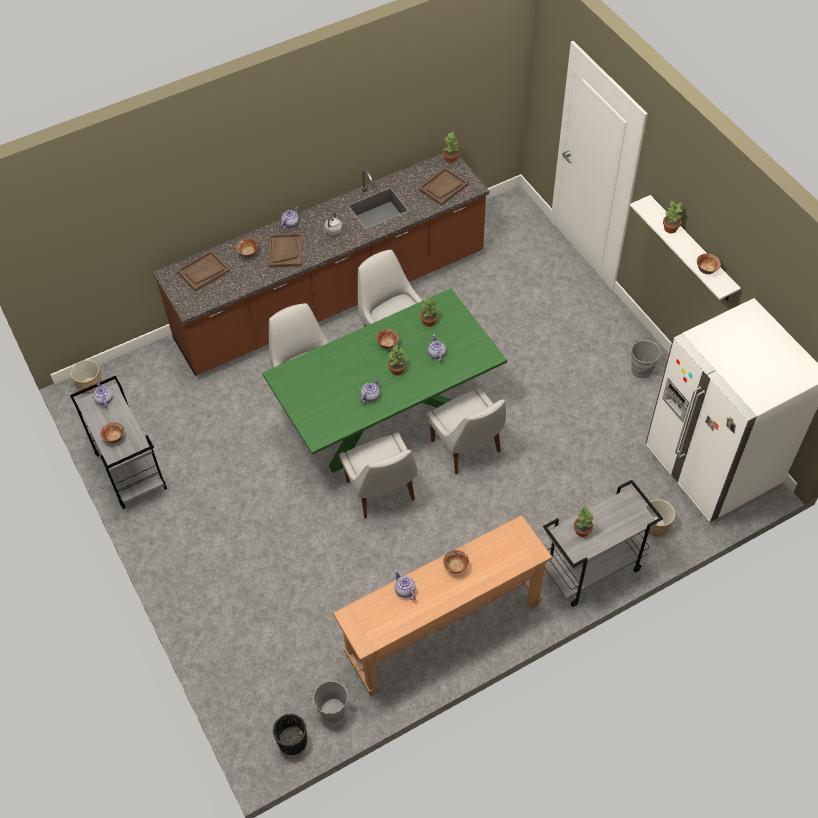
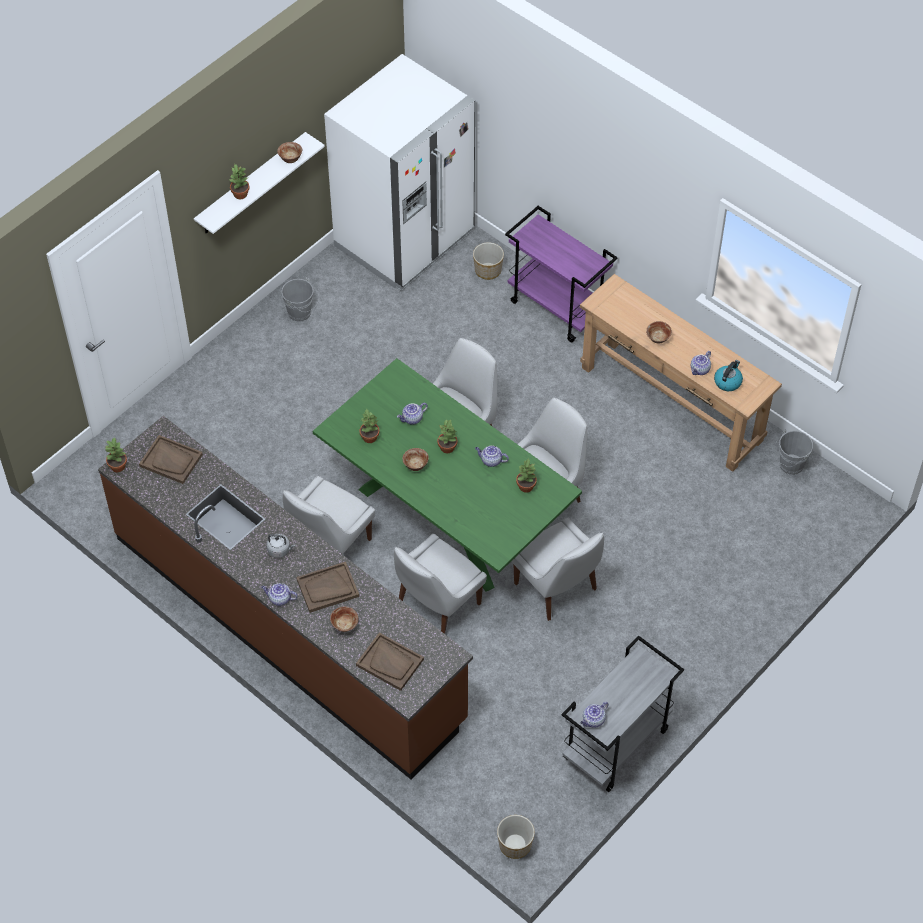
camera: 110 degrees left, 0 degrees up
(114, 438) = (638, 687): bowl -> none
(286, 475) = (557, 588): none -> white chair
(292, 741) = (834, 486): black planter -> none
(381, 610) = (727, 381): none -> kettle
(581, 530) = (571, 264): potted plant -> potted plant (525, 487)
(591, 570) = (558, 308): grey cart -> purple cart

